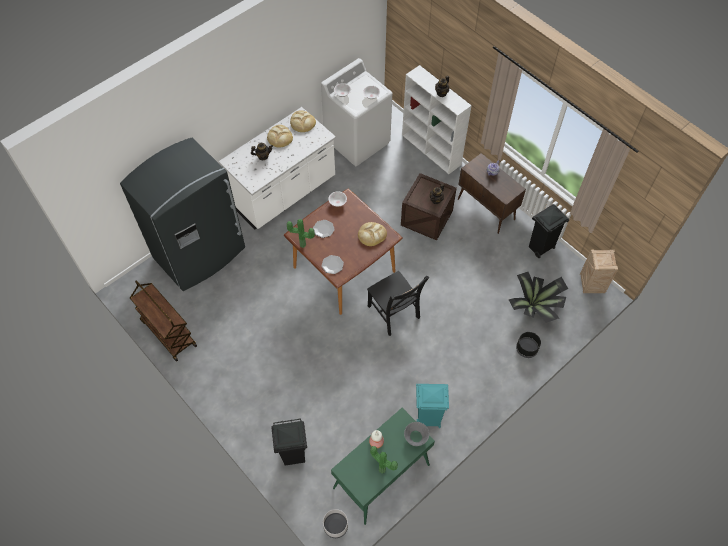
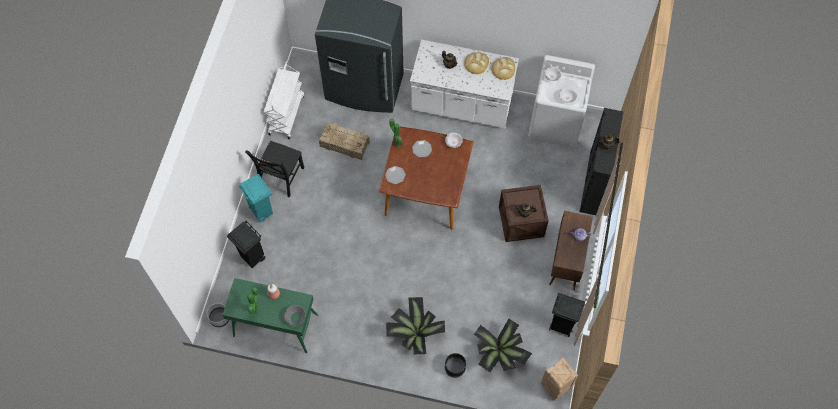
camera: 55 degrees right, 5 degrees up
(168, 333) = (286, 114): brown cart -> white cart
(242, 303) = (344, 144): none -> crate
(372, 235) = (442, 185): bread -> none
(394, 313) = (414, 252): black chair -> black chair (280, 178)
(427, 419) = (342, 330): turquoise trash can -> turquoise trash can (261, 211)
(431, 150) = (594, 184): white bookcase -> black bookcase
(471, 360) = (414, 332): none -> potted plant

